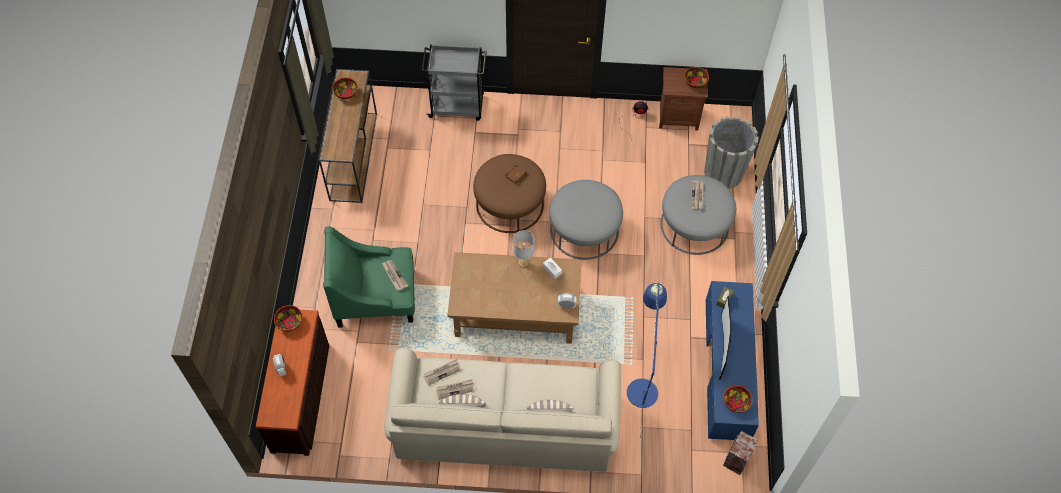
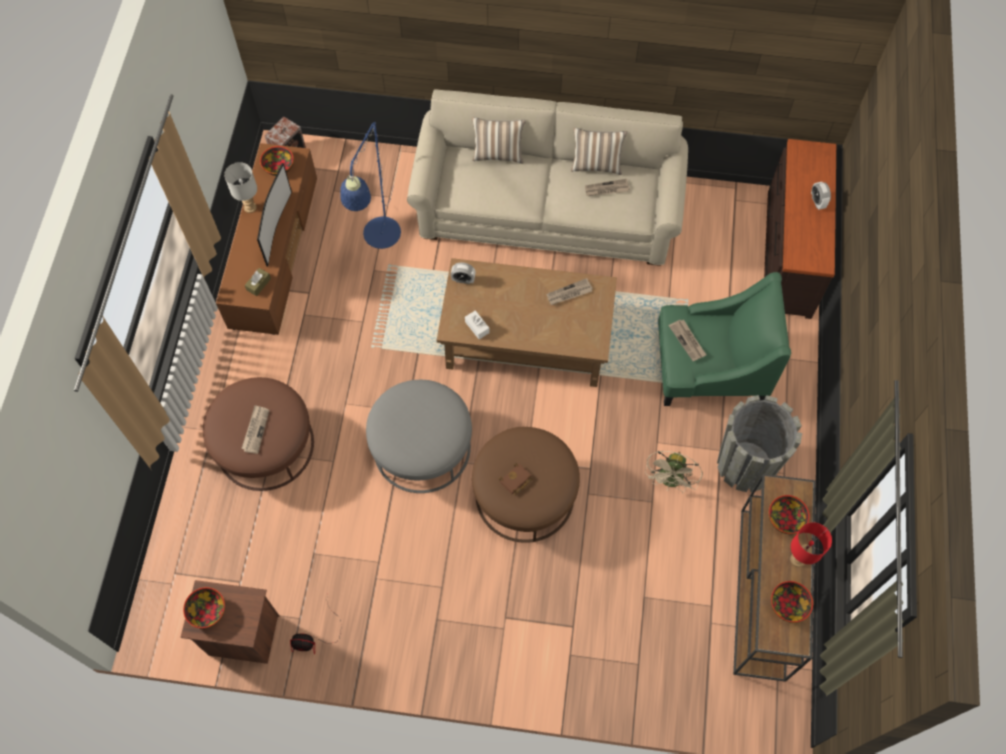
camera: 175 degrees left, 5 degrees up
(290, 322) = (817, 256): bowl -> bowl (786, 519)
(336, 116) = (798, 559): none -> red table lamp
(409, 218) = (670, 481): none -> beige fan
(442, 372) = (622, 209): newspaper -> newspaper (569, 293)
(457, 106) = (600, 681): grey cart -> none
(523, 263) = (514, 339): grey table lamp -> grey table lamp (249, 207)
(694, 225) = (265, 445): grey ottoman -> brown ottoman
(723, 172) = (200, 527): grey planter -> grey planter (745, 465)
(727, 370) = (274, 251): blue tv stand -> brown tv stand

